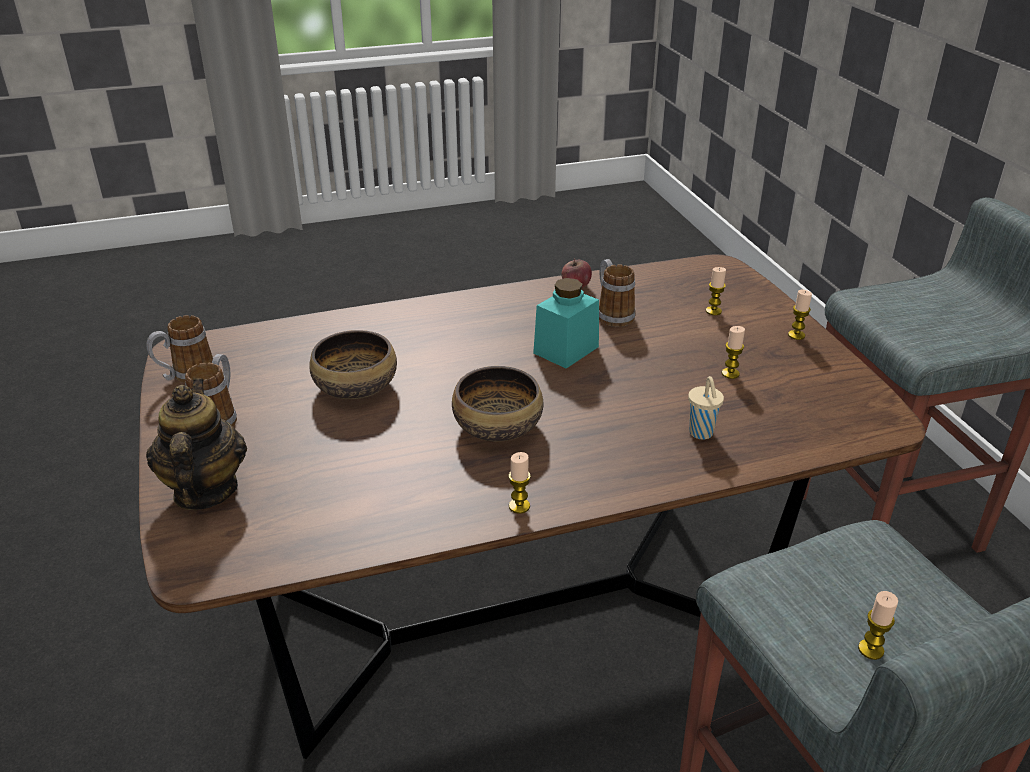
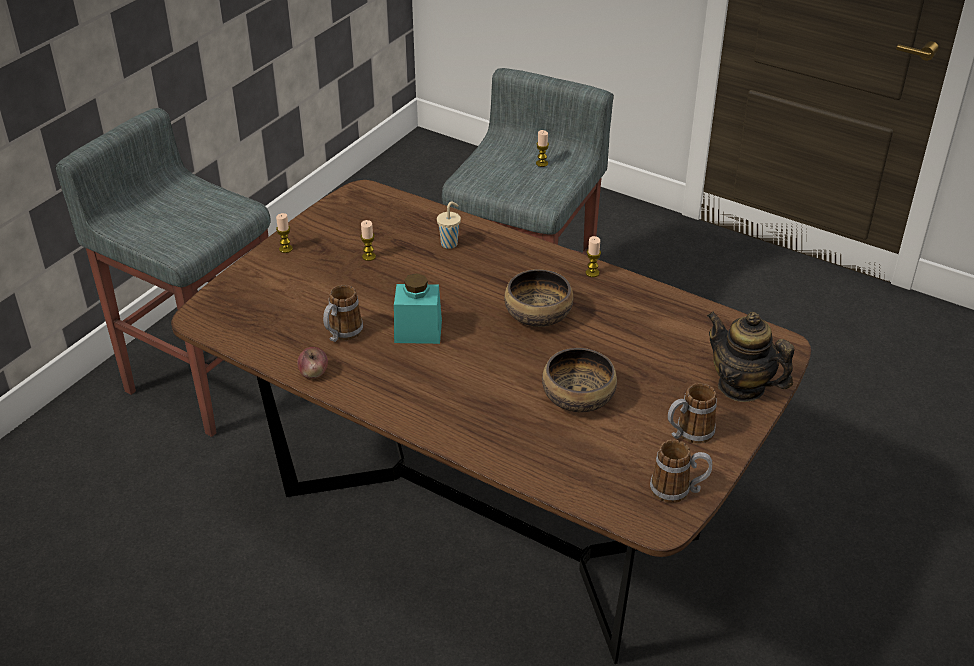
camera: 130 degrees left, 5 degrees up
(204, 491) = (741, 386): teapot -> teapot turned 90 degrees clockwise
(713, 311) = (286, 292): candle -> none

